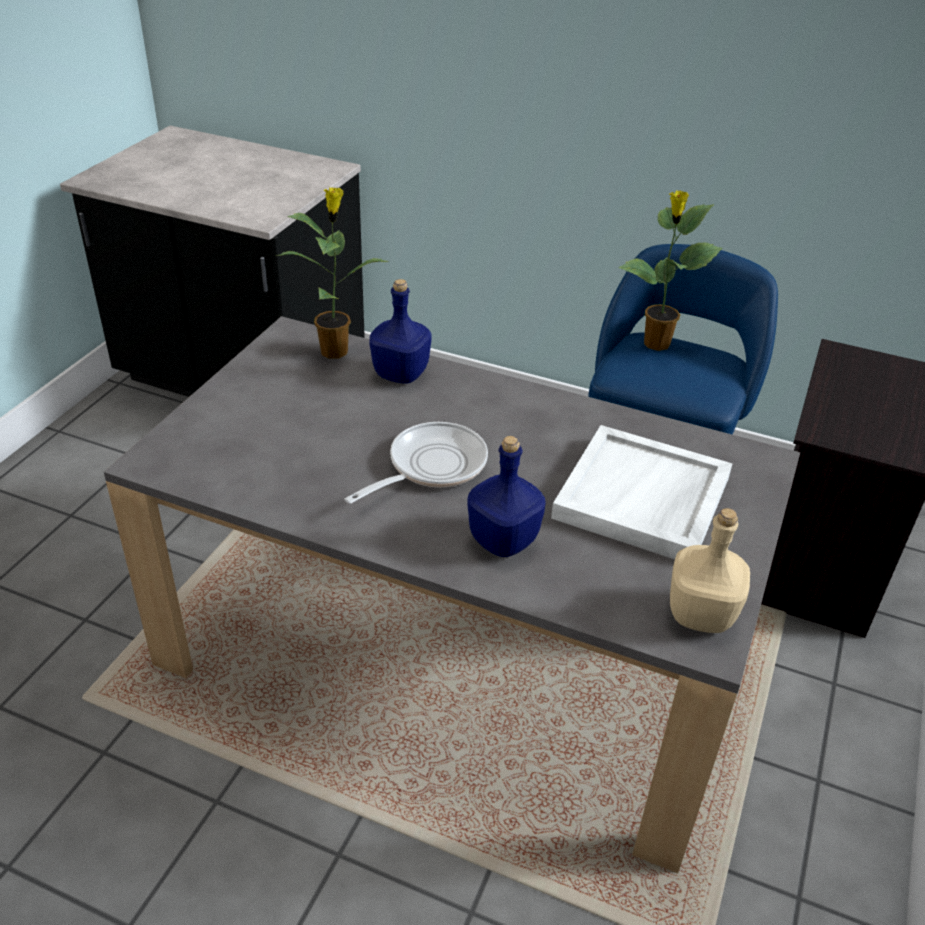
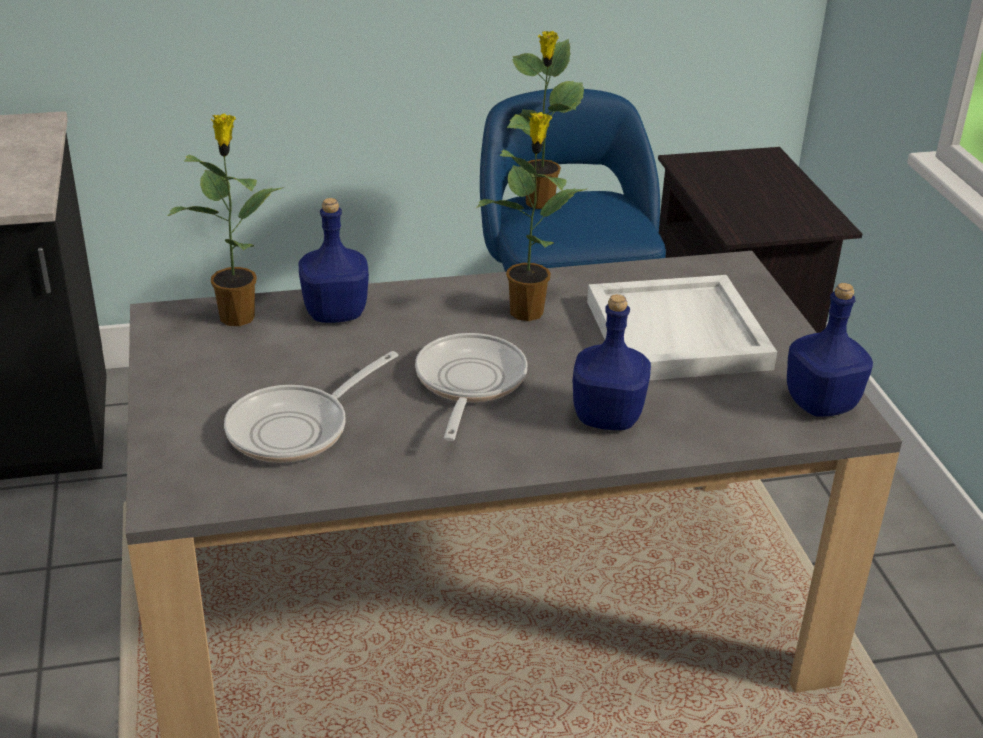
camera: 35 degrees left, 5 degrees down
(279, 447) = (297, 428): none -> frying pan
(541, 427) = (527, 311): none -> potted plant
(700, 616) = (821, 405): beige bottle -> blue bottle

